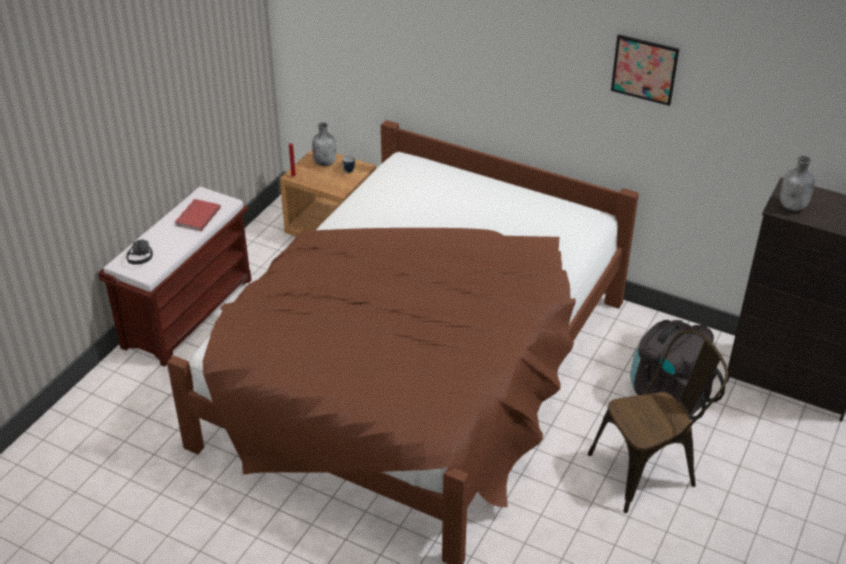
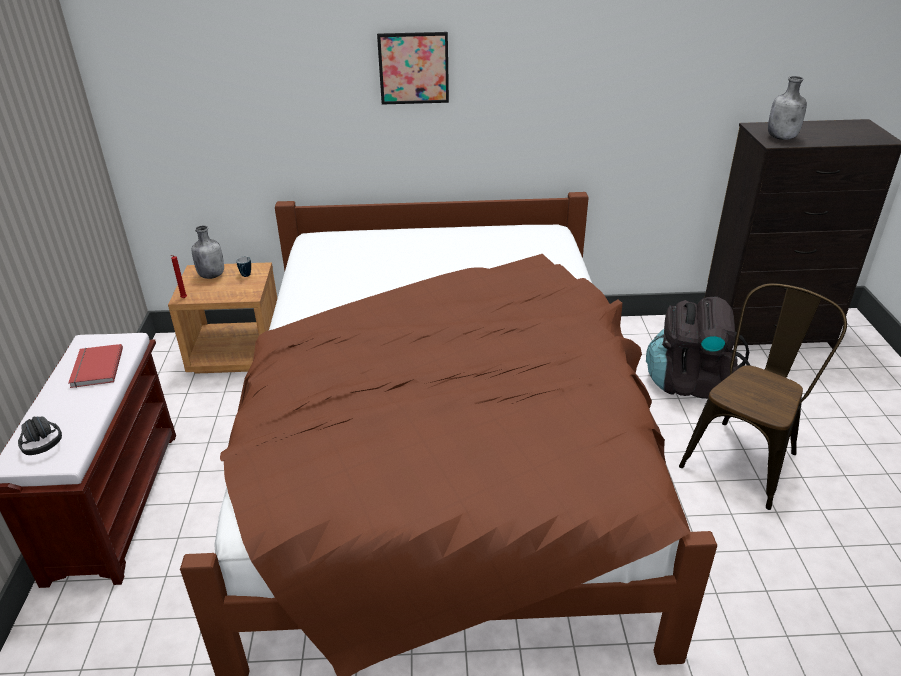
camera: 30 degrees left, 5 degrees down
(644, 69) = (583, 44): picture -> picture (413, 68)

